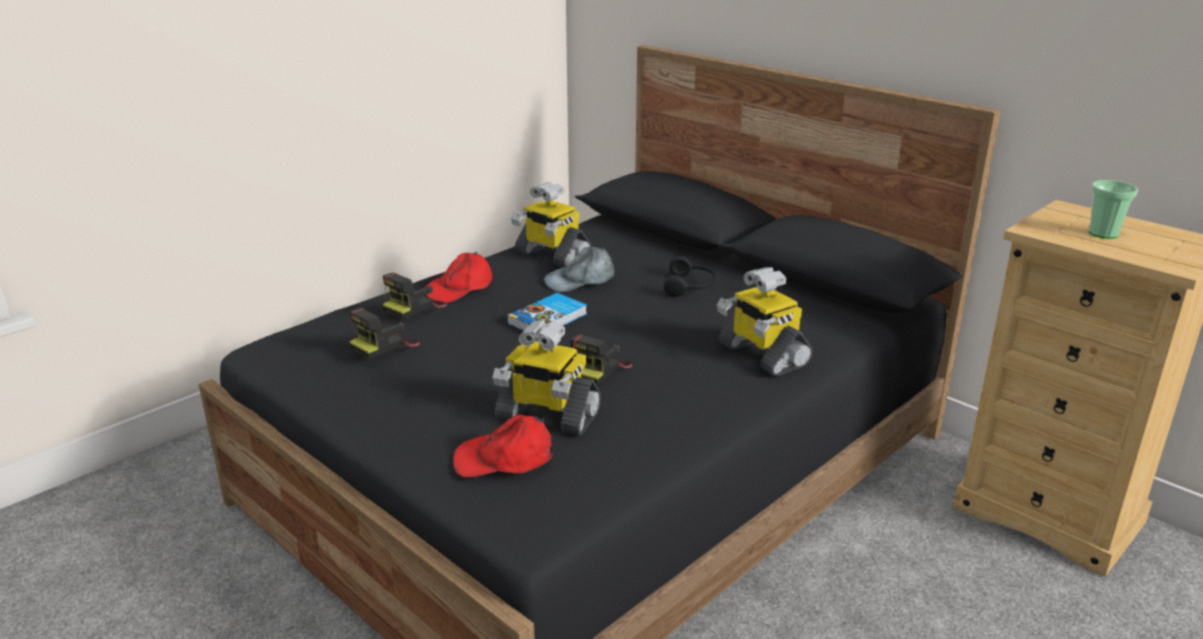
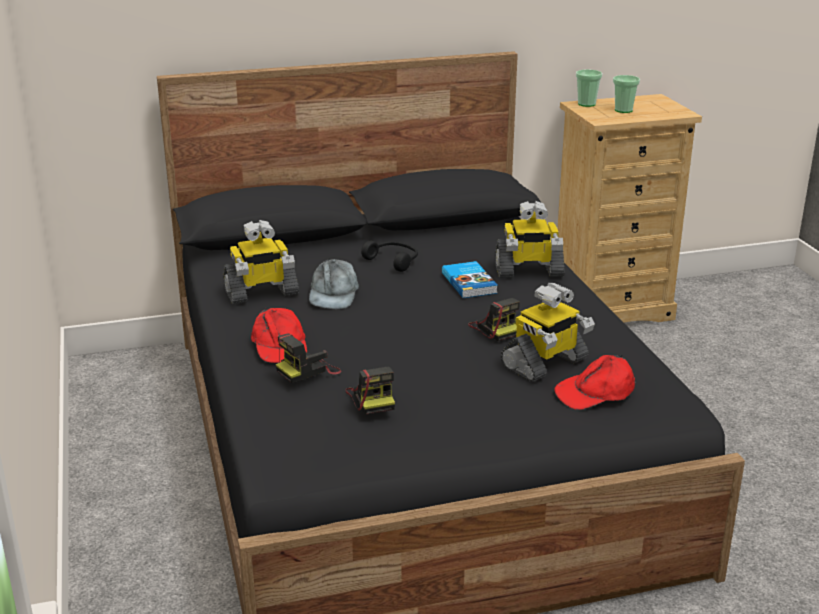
camera: 60 degrees left, 0 degrees up
(414, 307) = (308, 370): camera -> camera turned 75 degrees clockwise
(504, 458) = (595, 392): red cap -> red cap turned 45 degrees clockwise
(549, 319) = (393, 323): book -> book (470, 283)
(1079, 212) = (586, 104): none -> cup

